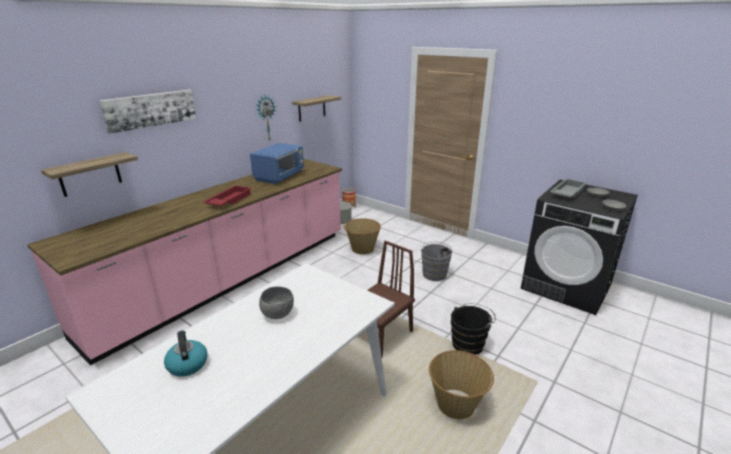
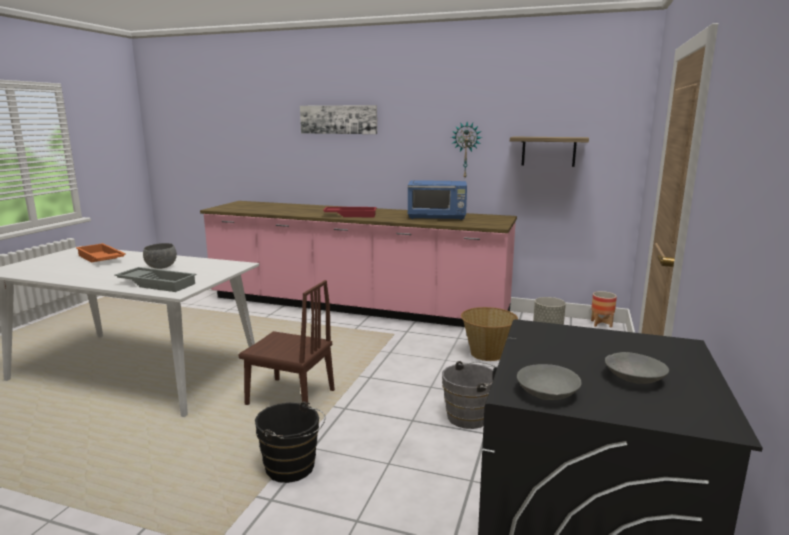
camera: 70 degrees right, 10 degrees down
(90, 174) = (285, 163): shelf -> none
(187, 364) = (100, 259): kettle -> orange tray
(456, 404) = (165, 468): basket -> none
(567, 192) = (599, 344): grey tray -> grey tray (158, 284)

